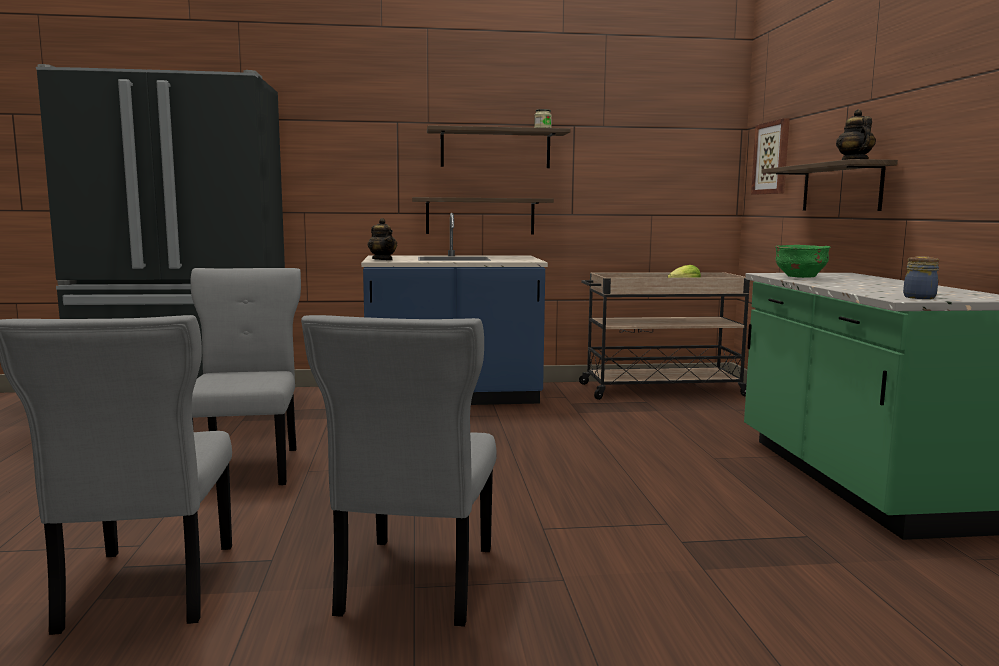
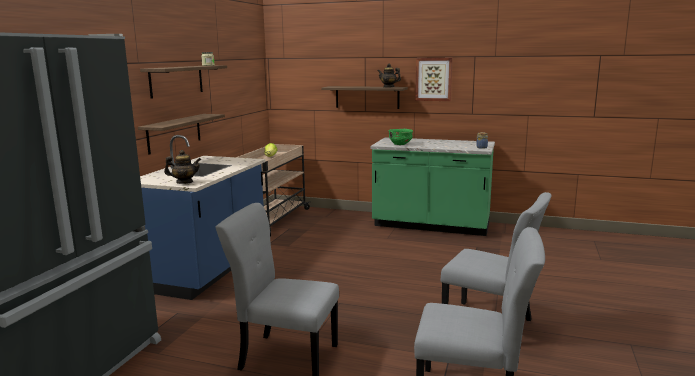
camera: 65 degrees left, 5 degrees up
(772, 158) = (300, 78): picture -> picture (433, 79)

